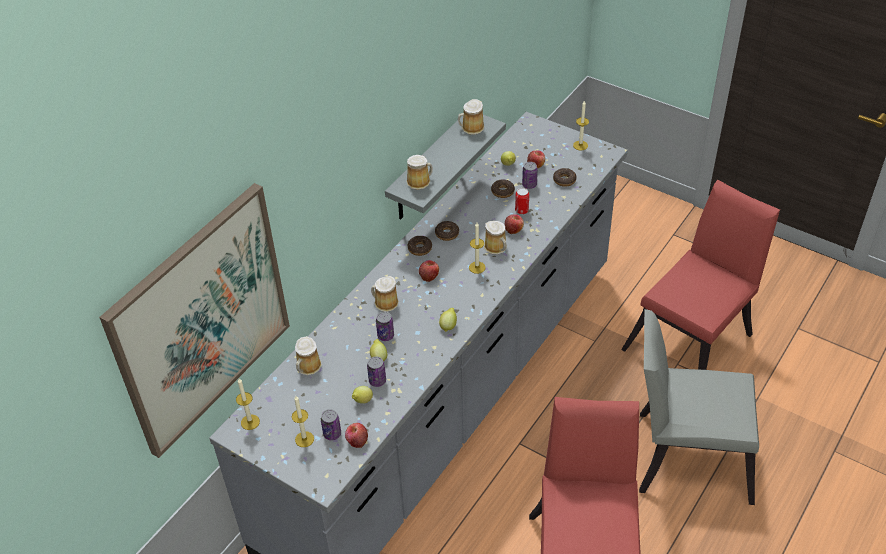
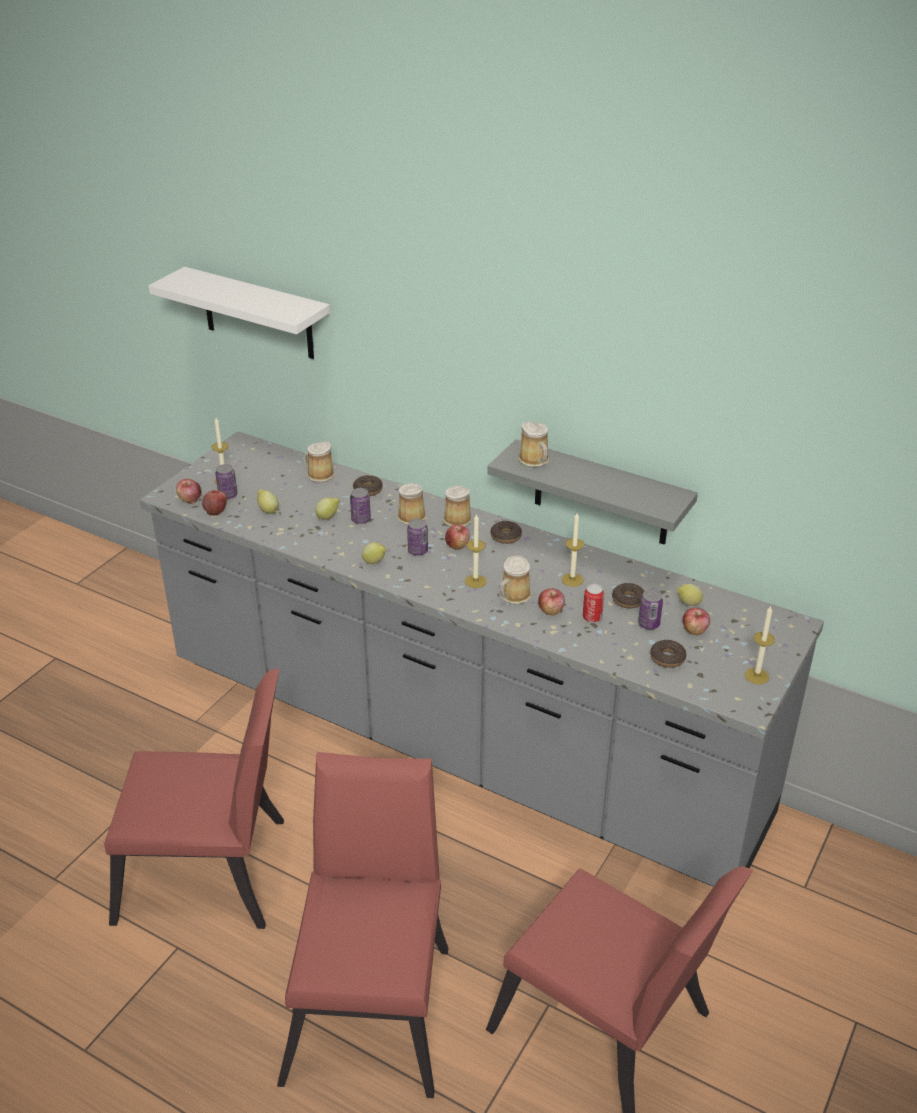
camera: 85 degrees right, 10 degrees down
(202, 320) = (257, 314): picture -> white shelf
(250, 422) = (251, 449): candle -> candle (572, 580)
(334, 464) = (190, 499): none -> apple
(377, 381) = (295, 518): can -> can (418, 551)
(447, 233) = (535, 556): donut -> donut (368, 490)
(471, 128) = (653, 494): mug -> mug (457, 519)
(685, 454) = (372, 1001): grey chair -> red chair

